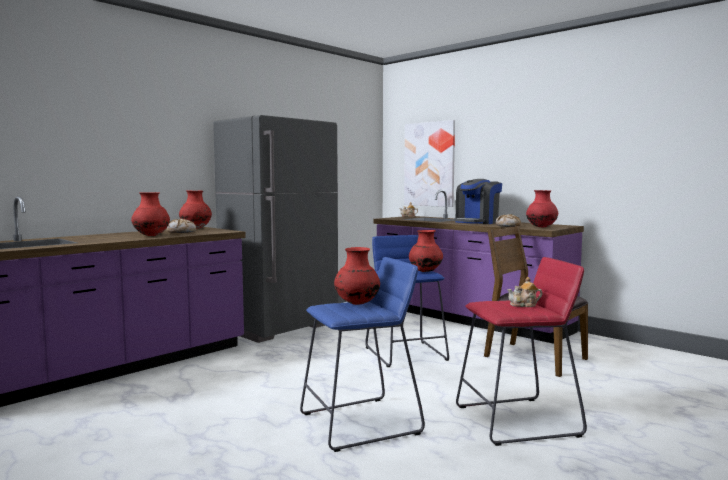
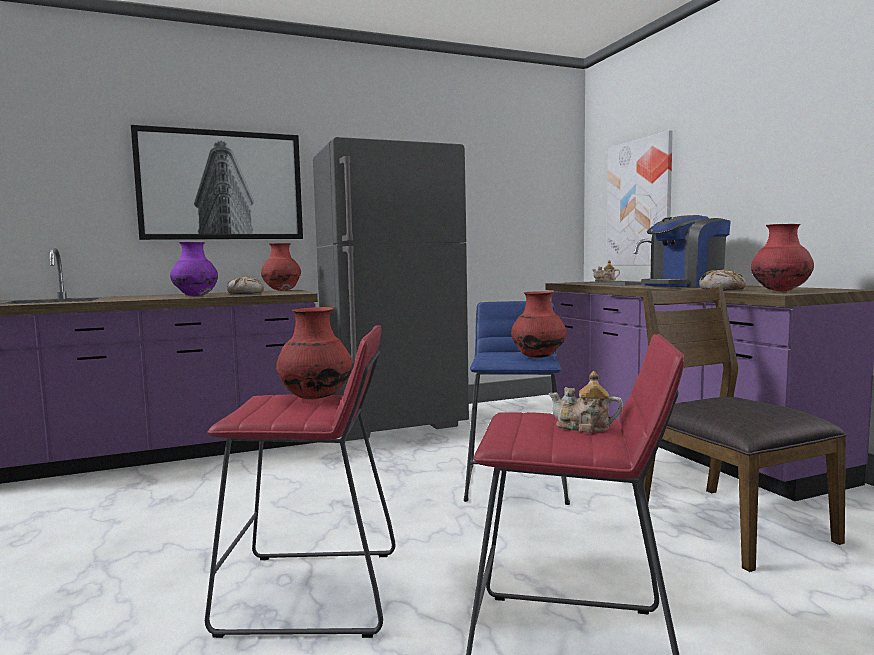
camera: 25 degrees right, 0 degrees up
(145, 142) = (221, 185): none -> picture
(151, 236) = (196, 296): red vase -> purple vase
(360, 423) = (312, 592): blue stool -> red stool

